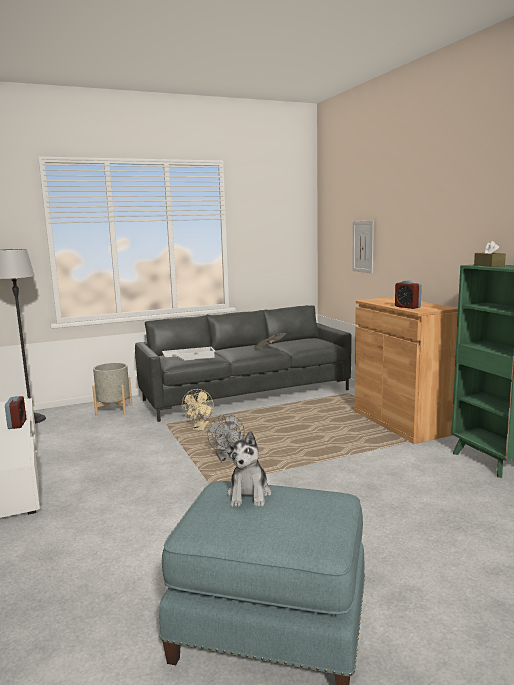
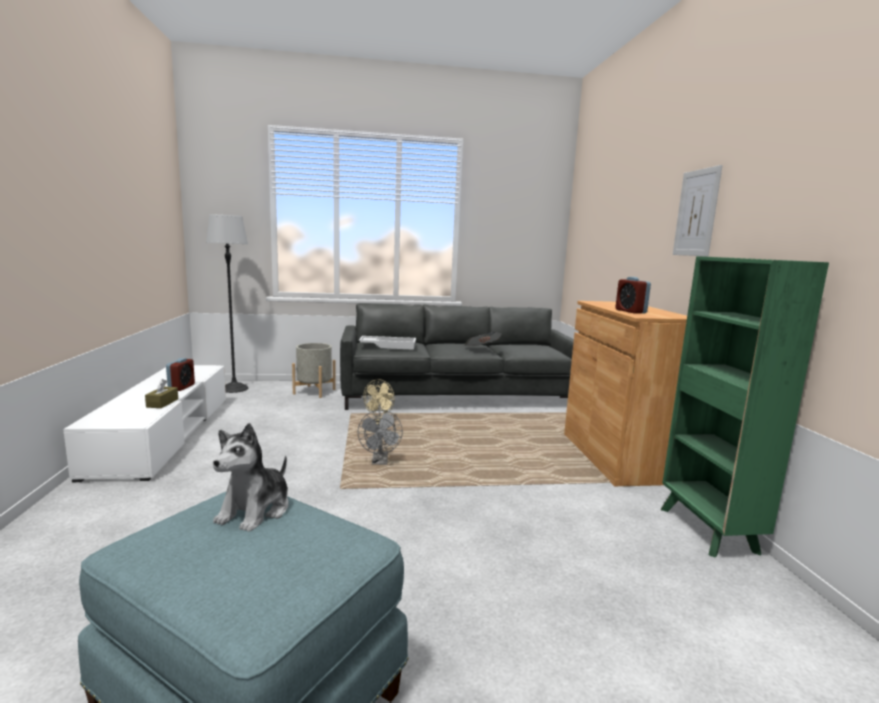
camera: 15 degrees right, 0 degrees up
(363, 246) = (607, 241): picture -> picture (696, 213)
(489, 265) = (735, 257): brown tissue box -> brown tissue box (162, 403)

